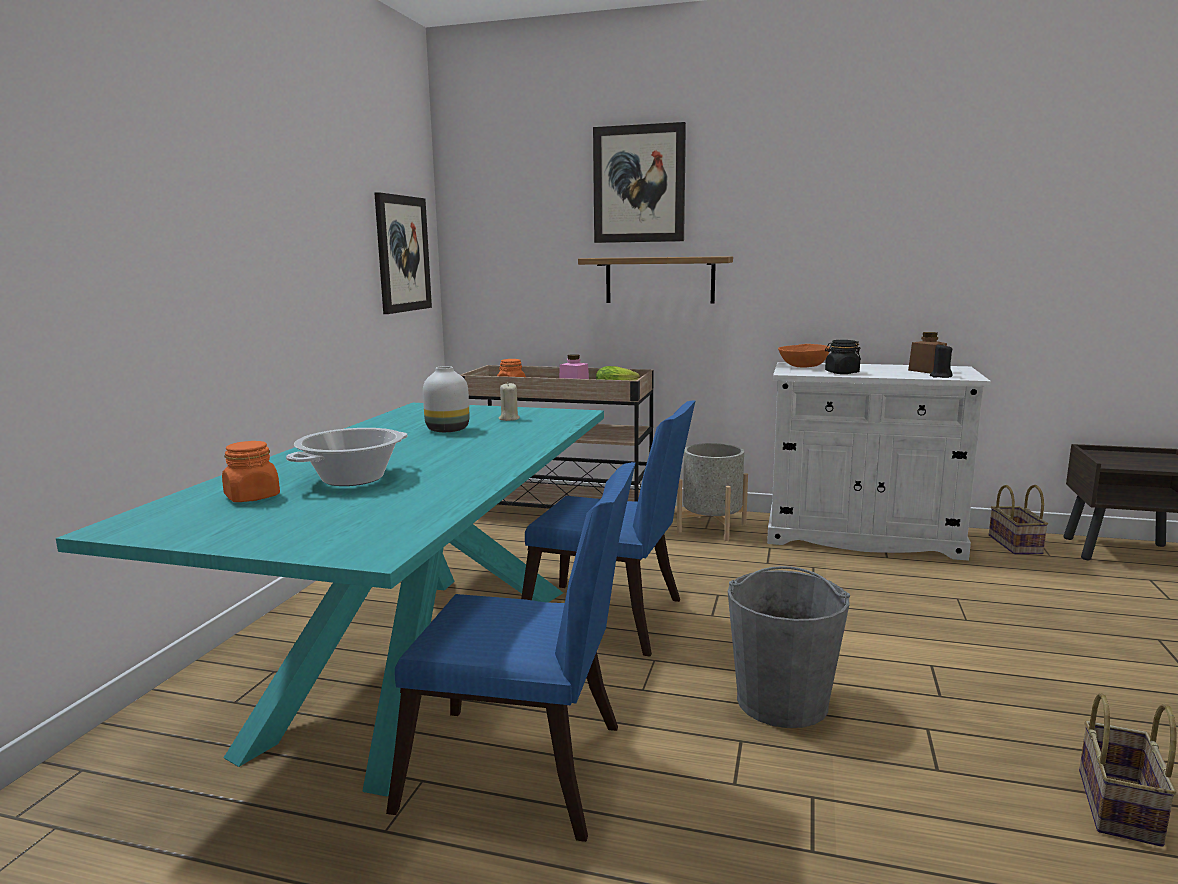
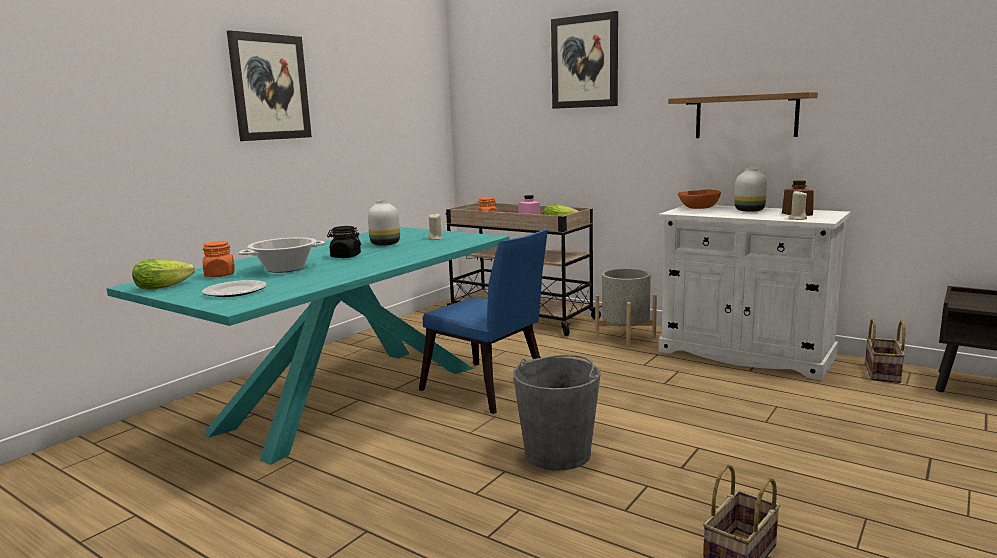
camera: 20 degrees right, 0 degrees up
(181, 525) = (166, 286): none -> lettuce
(329, 524) = (235, 291): none -> plate
(402, 254) = (413, 120): picture -> picture (270, 87)
(526, 773) = (355, 466): blue chair -> none
(659, 280) = (600, 137): shelf -> shelf (745, 116)
(841, 373) = (718, 213): black jar -> black jar (345, 256)
(867, 368) = (750, 210): none -> white vase
(940, 376) = (797, 219): black candle -> beige candle

